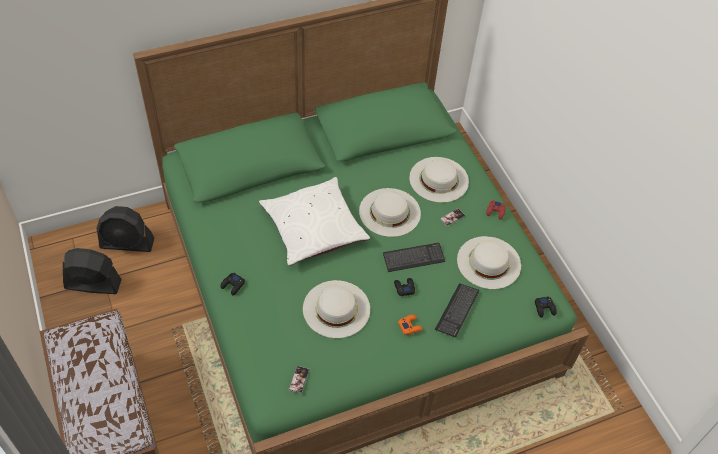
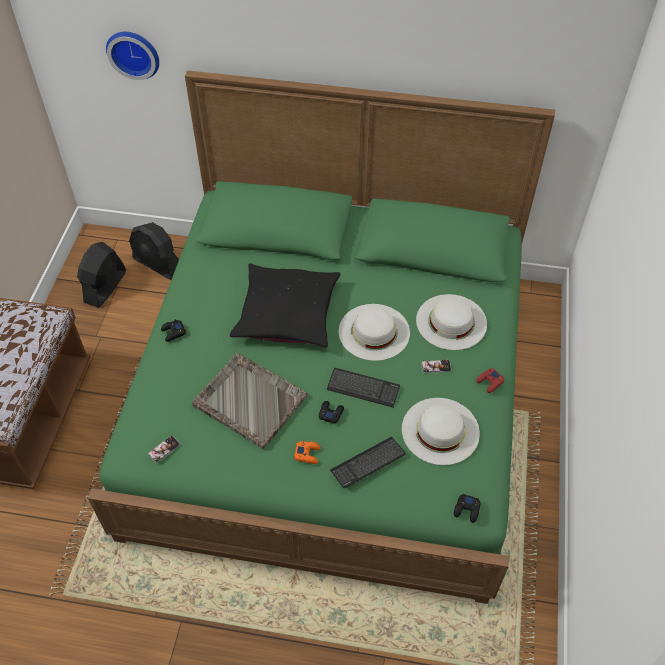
camera: 35 degrees right, 0 degrees up
(76, 54) = (134, 53): none -> wall clock
(93, 284) = (105, 287): black fan -> black fan turned 105 degrees counterclockwise
(313, 227) = (287, 313): white pillow -> black pillow
(336, 308) = (249, 400): white hat -> grey tray

